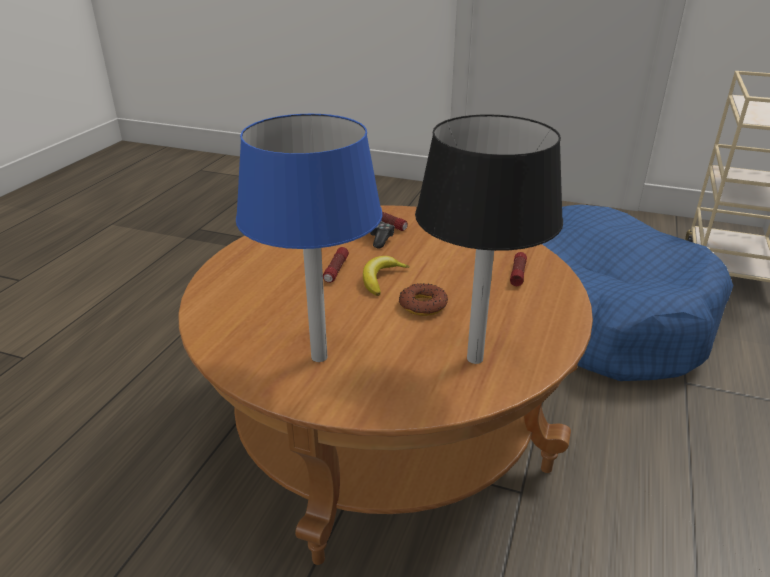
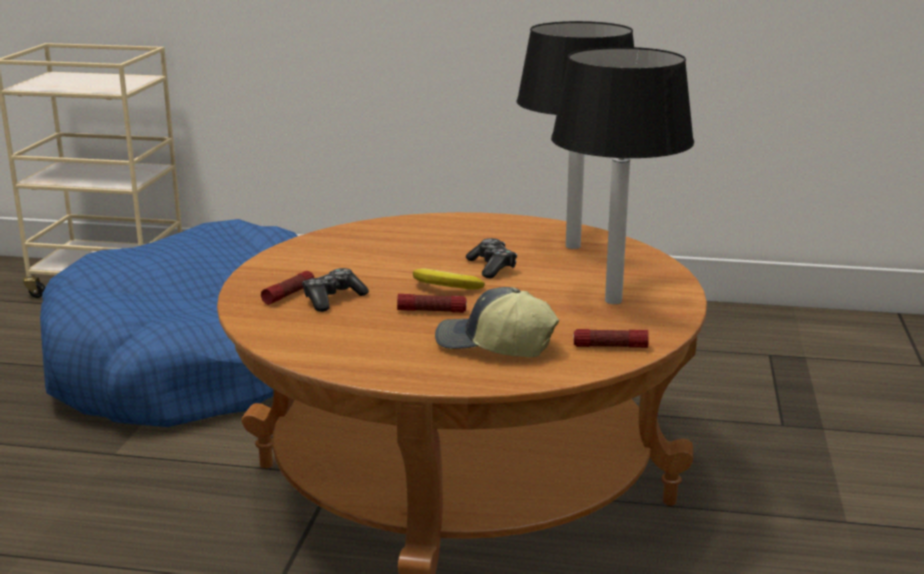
camera: 100 degrees left, 10 degrees down
(260, 288) = (494, 346): none -> cap
(319, 357) = (613, 301): blue table lamp -> black table lamp
(422, 305) = (492, 267): donut -> game controller
(517, 274) = (409, 233): flashlight -> flashlight (610, 347)

